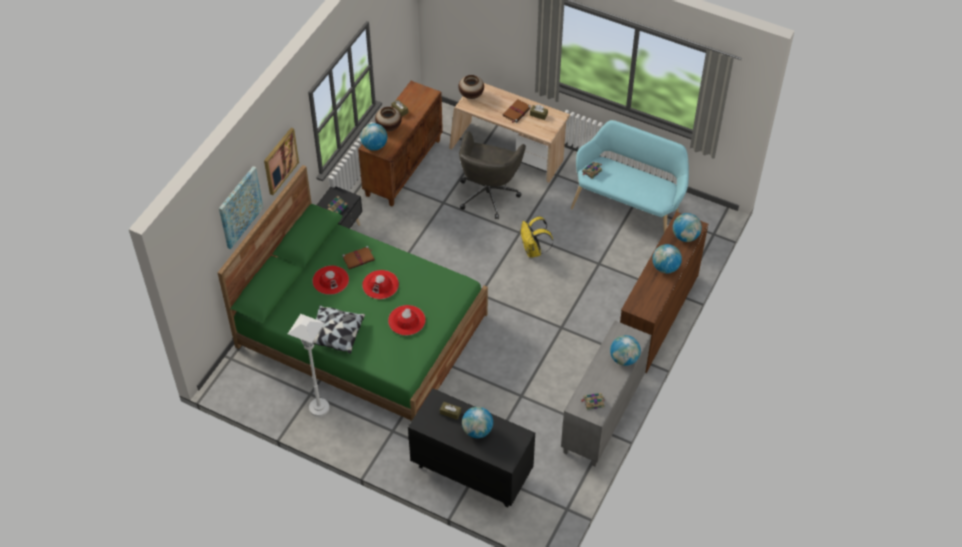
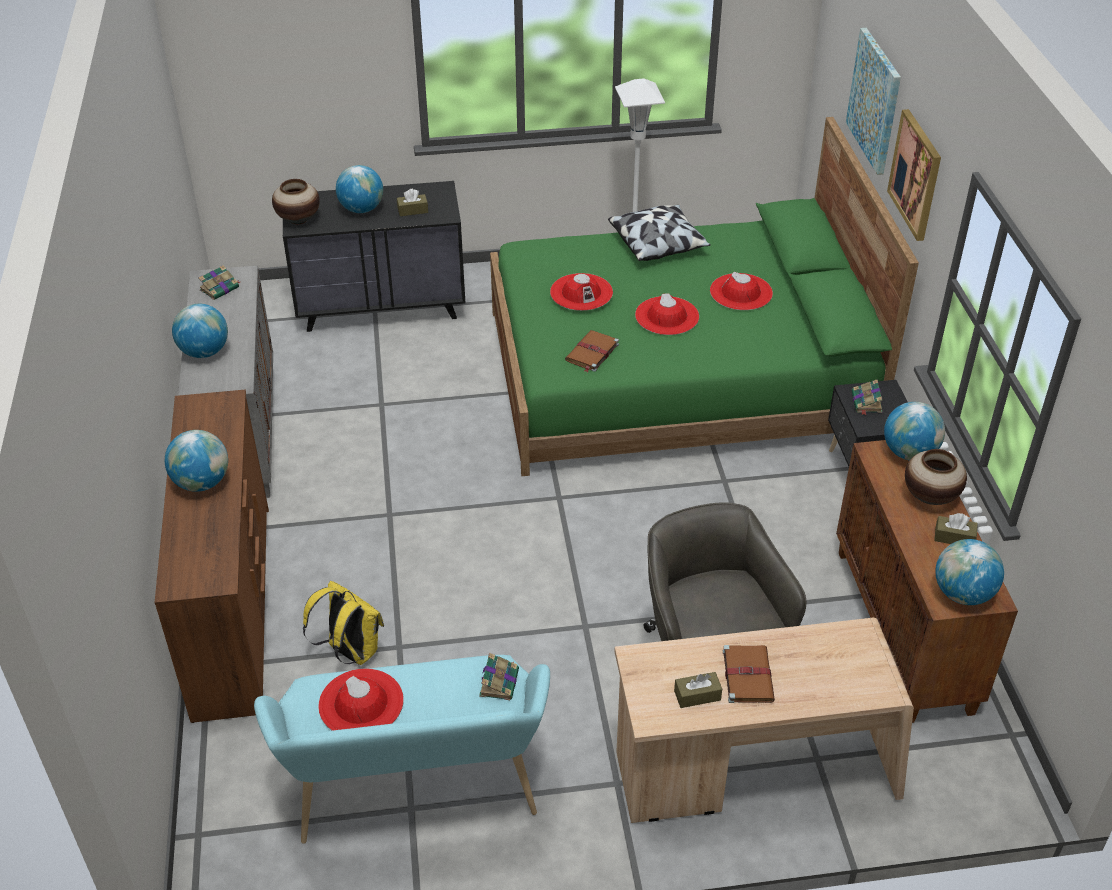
camera: 145 degrees right, 10 degrees down
(359, 258) = (737, 333): brown book -> brown book (591, 353)
(471, 95) = (875, 661): vase -> vase (298, 219)
(533, 251) = (533, 607): yellow backpack -> yellow backpack (350, 652)
(644, 189) = (361, 703): none -> red hat
(685, 236) = (191, 554): globe -> globe (962, 594)

